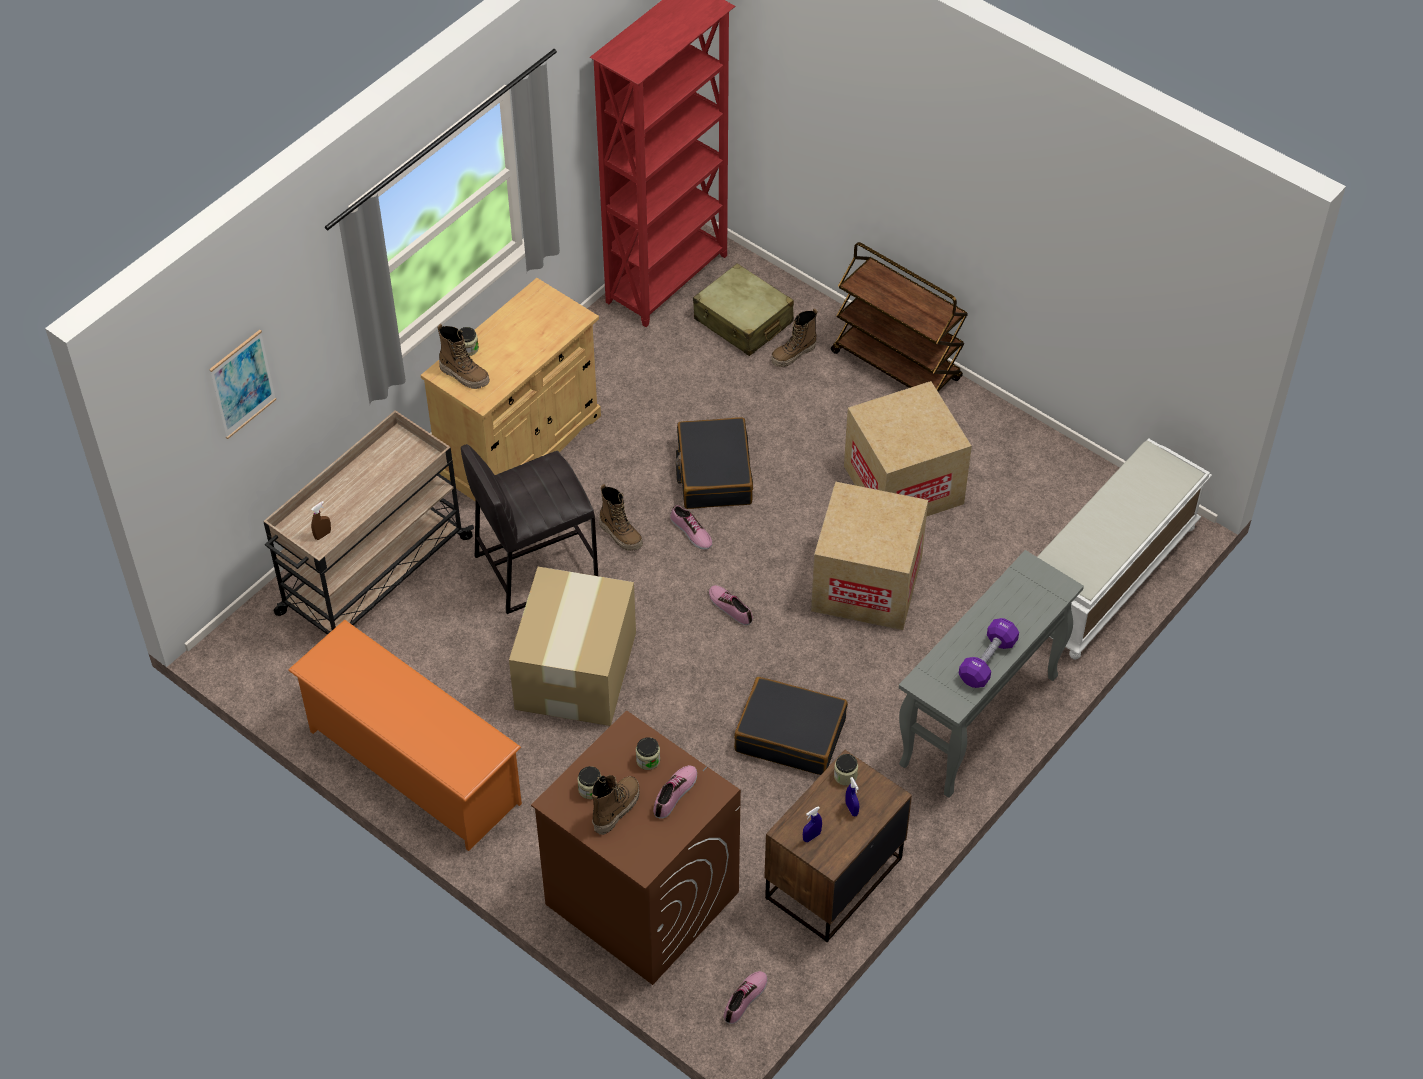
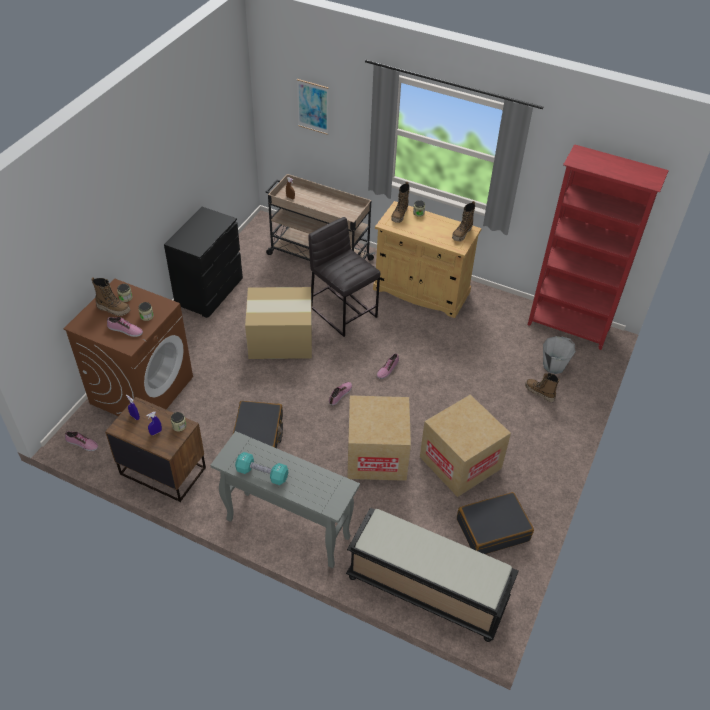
camera: 75 degrees right, 5 degrees down
(413, 766) = (209, 292): orange shoe rack -> black dresser
(620, 534) = (375, 340): boot -> boot (462, 234)
(714, 473) = (433, 371): black suitcase -> black suitcase (492, 529)
(743, 321) = (554, 365): beige suitcase -> grey bucket
(897, 366) = (555, 445): brown cart -> none
(987, 661) = (262, 474): purple dumbbell -> turquoise dumbbell
(1108, 577) = (425, 590): white bench -> black bench

